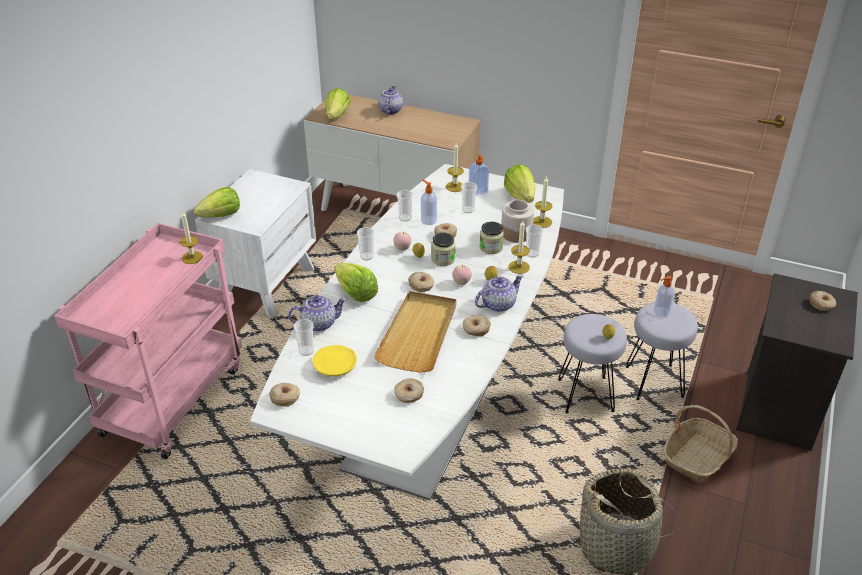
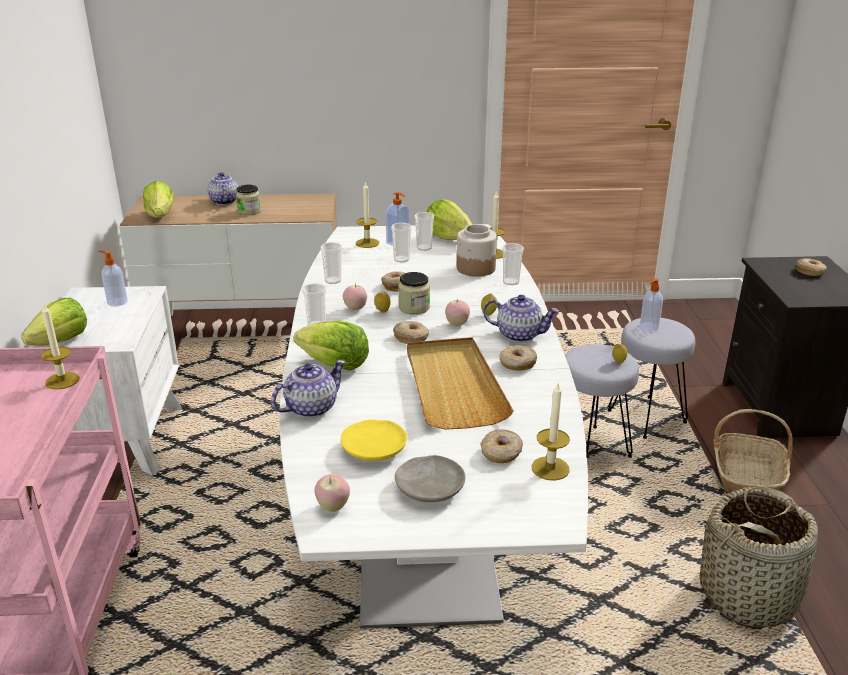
camera: 25 degrees left, 10 degrees down
(285, 398) = (333, 507): donut -> apple
(306, 351) = (318, 442): cup -> cup (424, 248)
(348, 404) = (430, 488): none -> beige plate
(428, 220) = (363, 277): soap dispenser -> soap dispenser (116, 302)
(491, 247) = (460, 286): jar -> jar (249, 211)
(497, 304) = (518, 334): teapot -> teapot turned 75 degrees clockwise
(519, 267) = (508, 296): candle -> candle (550, 468)

